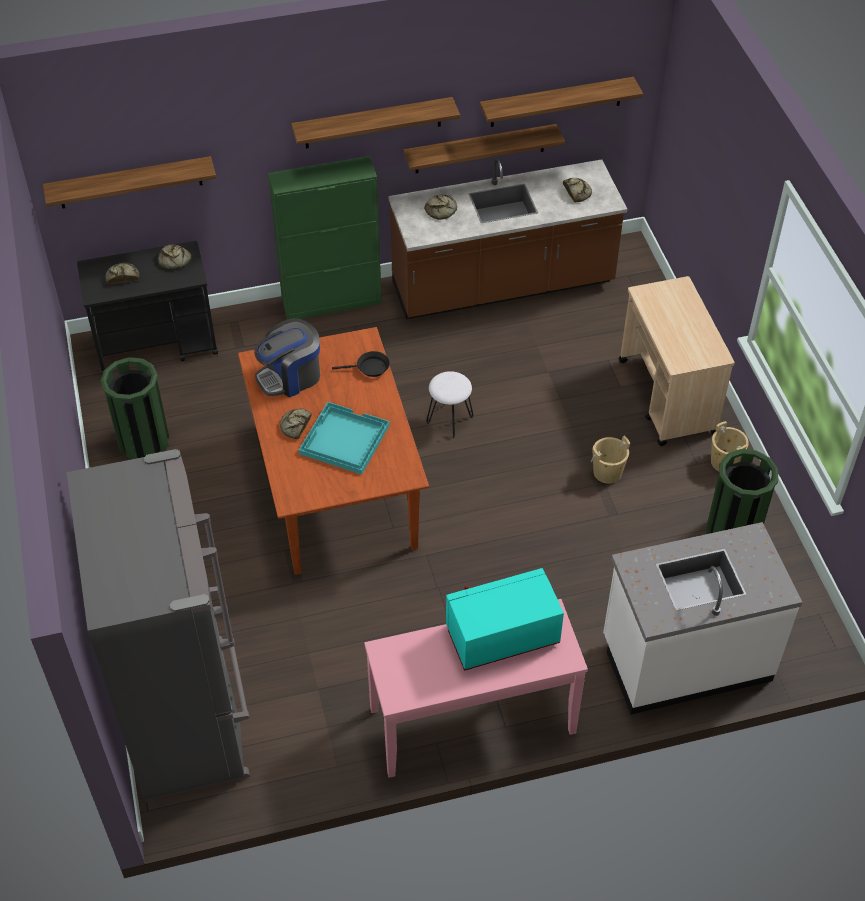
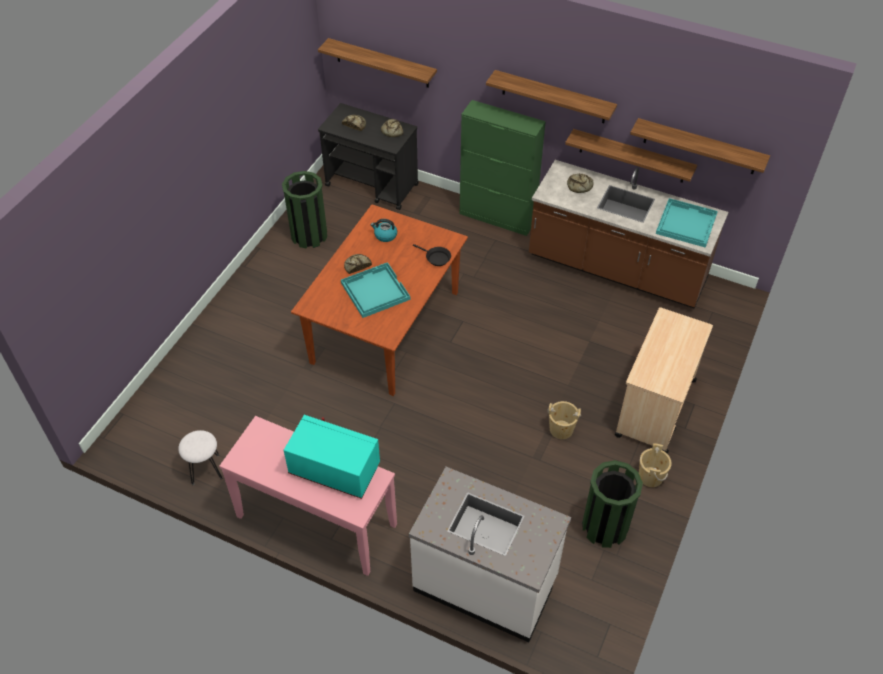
camera: 40 degrees right, 0 degrees up
(188, 716) = (174, 402): grey fridge -> none
(290, 376) = (385, 235): coffee machine -> kettle
(450, 420) = (494, 332): white stool -> white stool (205, 470)
(576, 192) = (685, 223): bread -> turquoise tray

